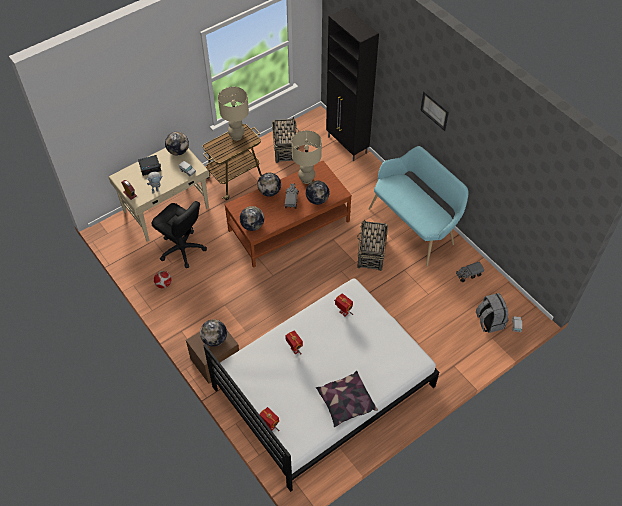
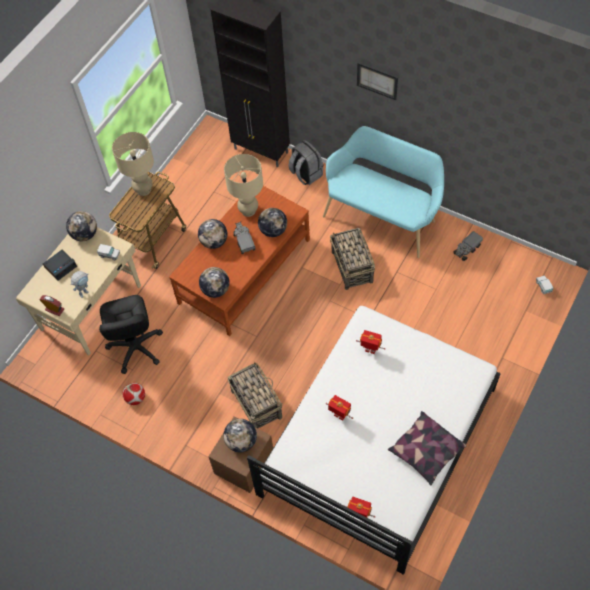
camera: 20 degrees left, 5 degrees up
(182, 249) = (135, 348): black office chair -> black office chair turned 60 degrees clockwise
(285, 148) = (193, 181): basket -> basket (256, 403)
(489, 321) = (513, 293): grey backpack -> grey backpack (305, 174)

